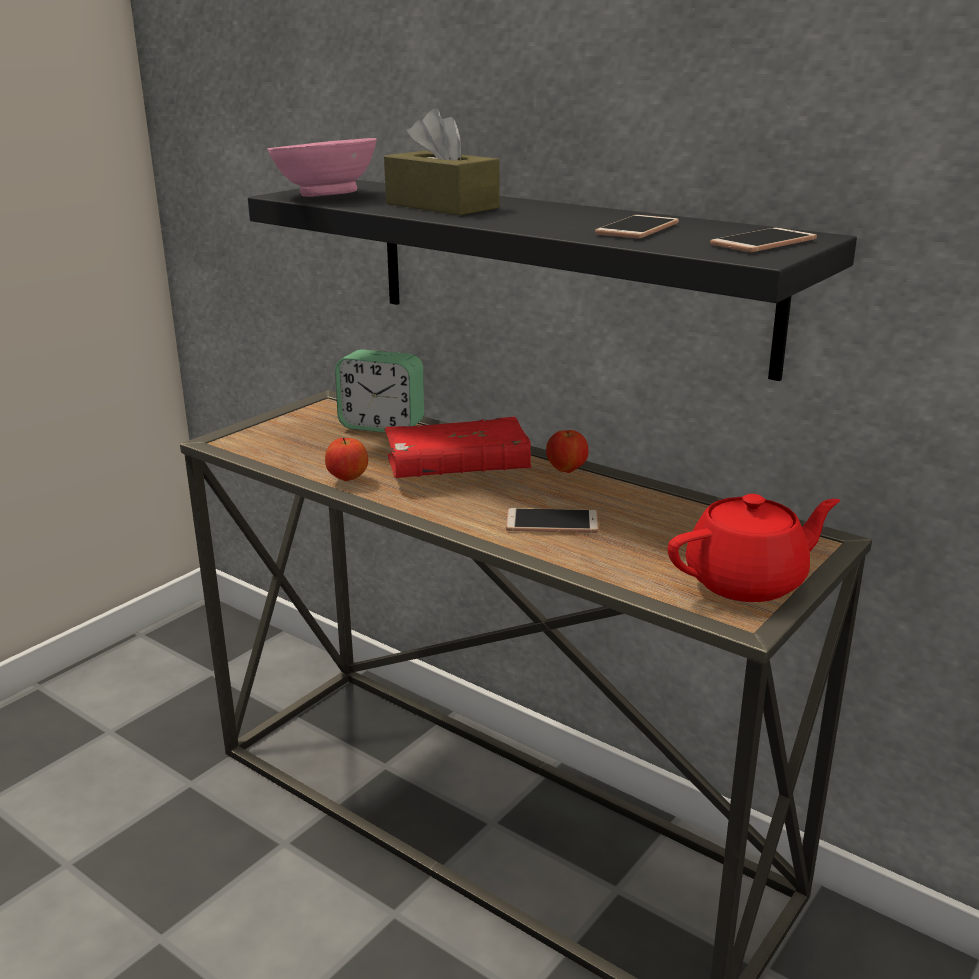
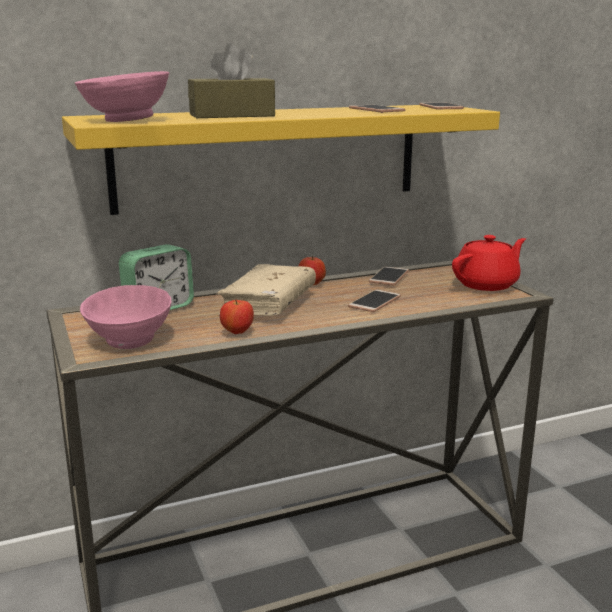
camera: 60 degrees left, 5 degrees down
(278, 443) = (128, 342): none -> pink bowl
(457, 468) = (268, 304): red book -> beige book
(564, 271) = (270, 156): black shelf -> yellow shelf
(670, 506) = (389, 277): none -> phone
(748, 582) = (487, 284): red teapot -> red teapot turned 45 degrees clockwise

